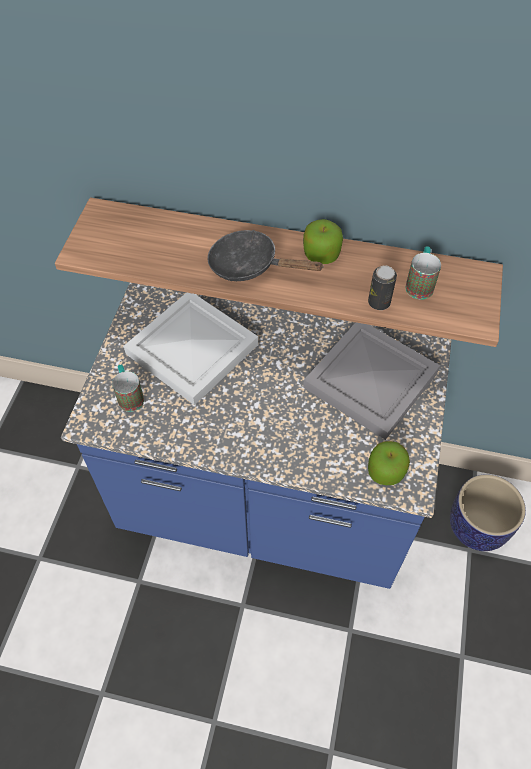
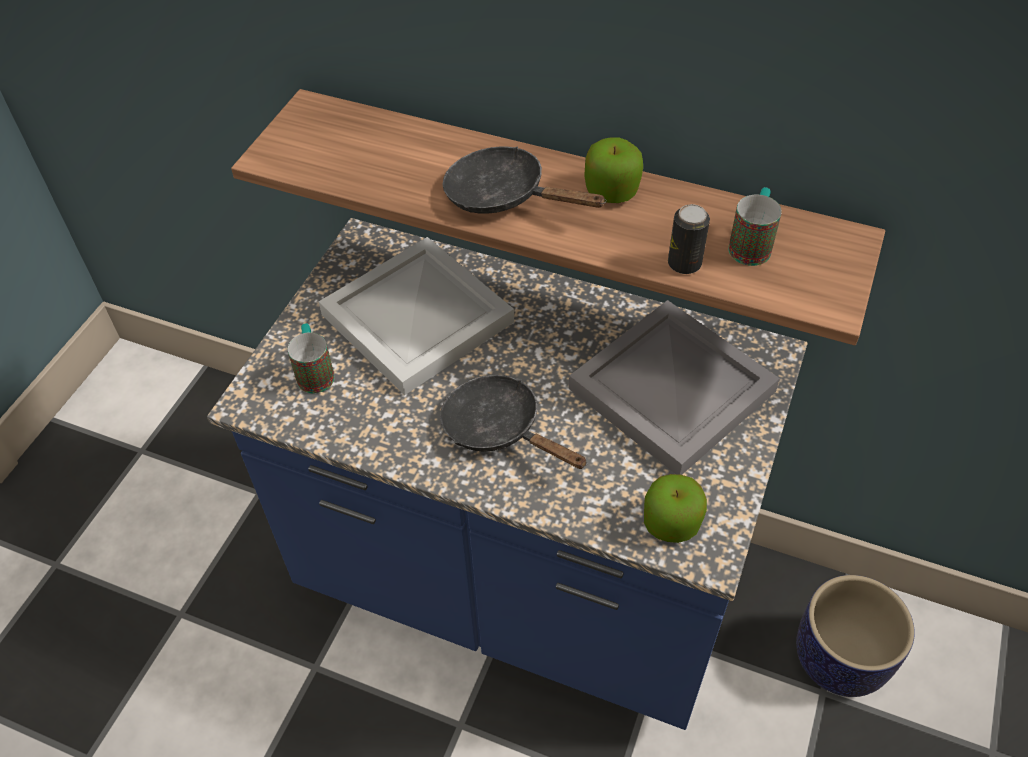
camera: 10 degrees right, 5 degrees down
(262, 421) = (499, 429): none -> black frying pan

